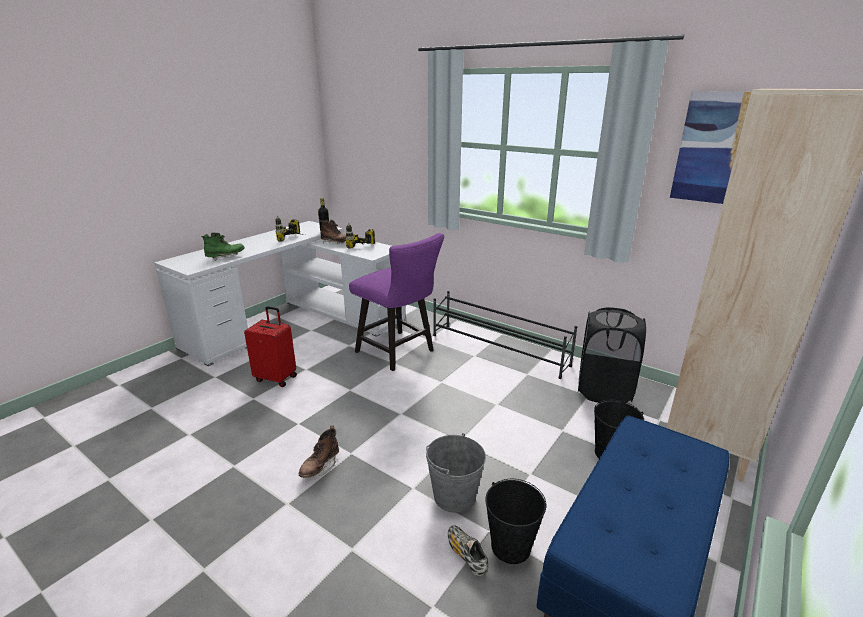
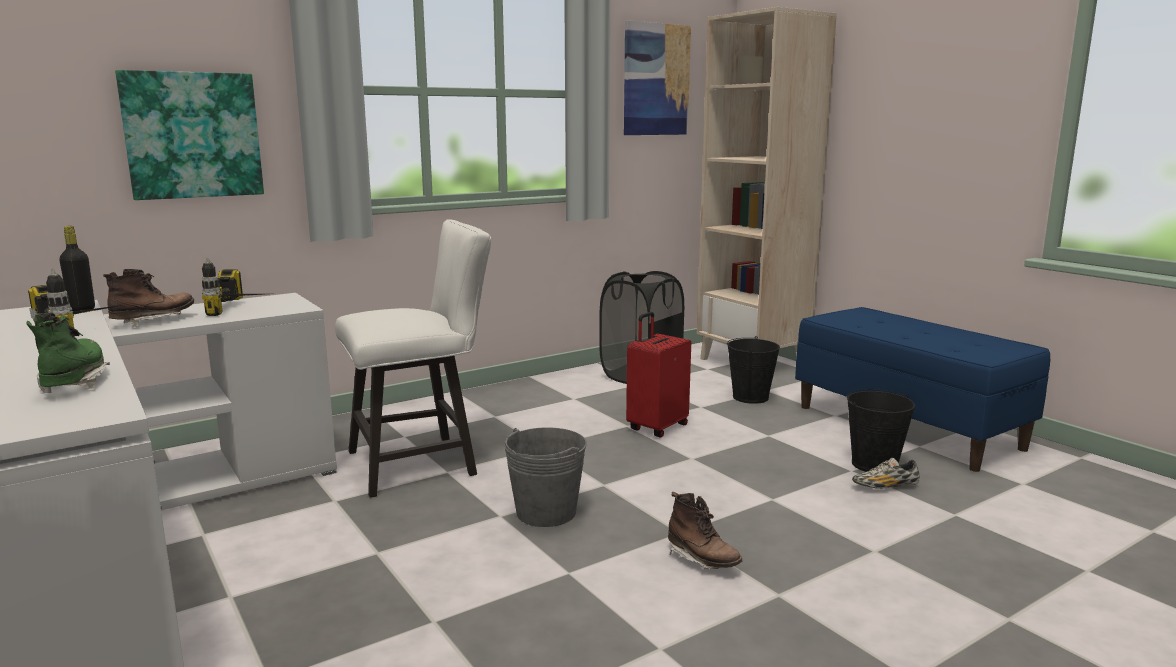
camera: 70 degrees left, 10 degrees down
(276, 378) = (375, 588): red suitcase -> red suitcase (656, 427)
(397, 162) = (192, 135): none -> picture
(399, 353) = (422, 462): purple chair -> white chair
(454, 496) = (793, 478): grey bucket -> grey bucket (546, 512)
(499, 350) = (498, 401): black shoe rack -> none

